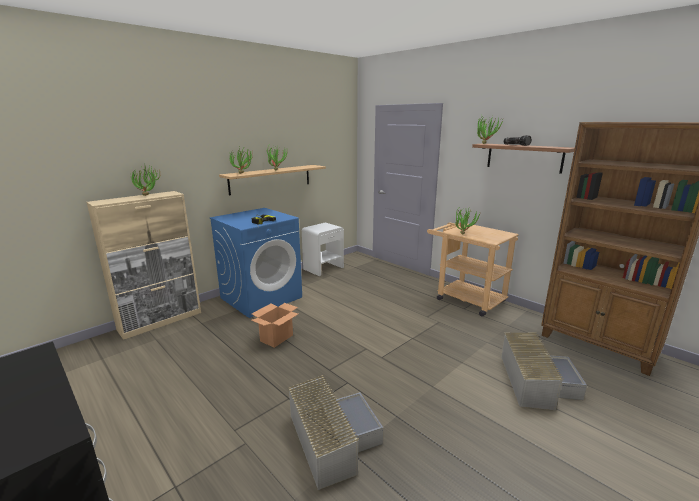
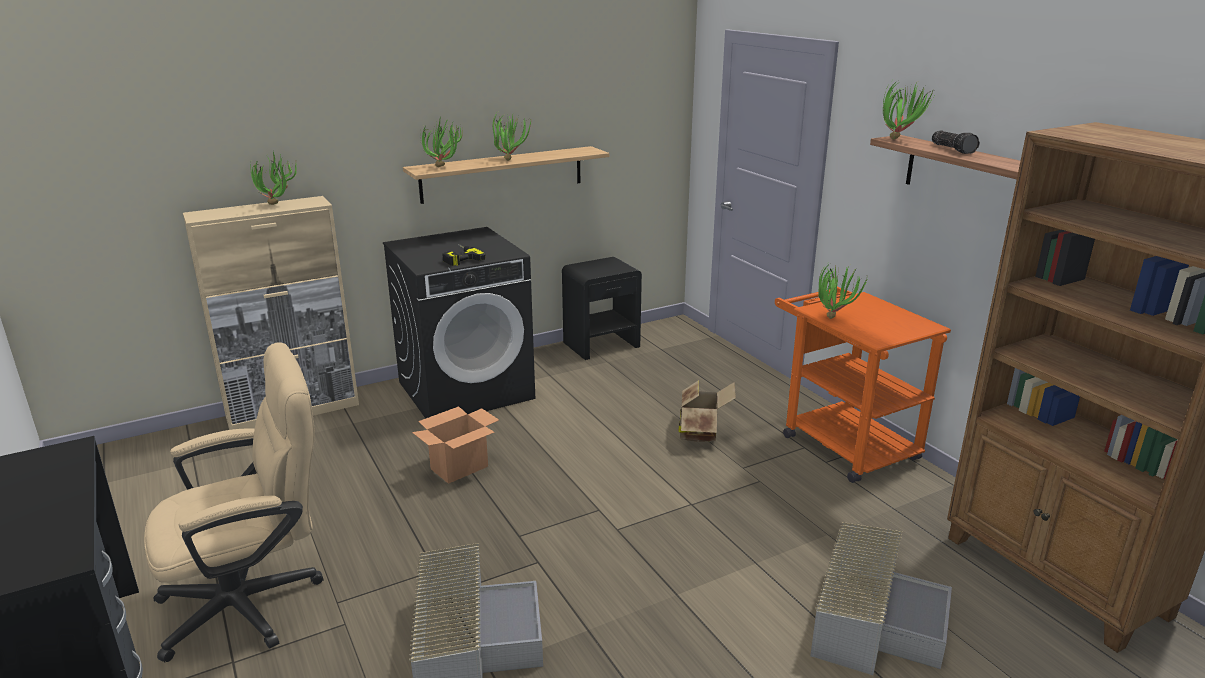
camera: 15 degrees right, 5 degrees up
(177, 441) = (255, 601): none -> beige office chair
(261, 297) = (466, 390): blue washing machine -> black washing machine
(323, 268) = (602, 344): white nightstand -> black nightstand
(397, 303) = (701, 432): none -> cardboard box
(465, 298) = (841, 442): beige cart -> orange cart

